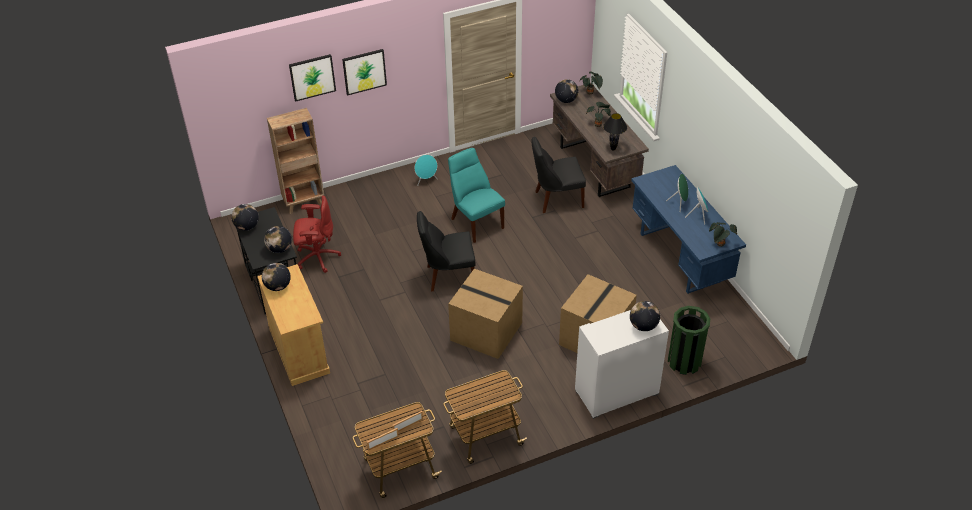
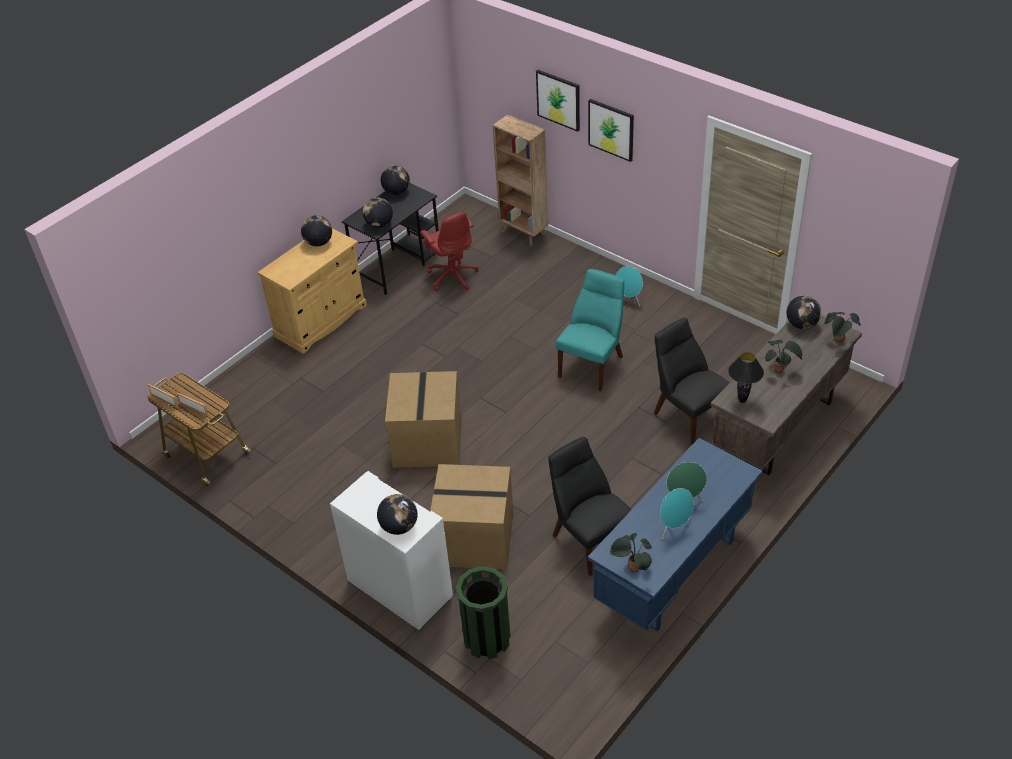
camera: 65 degrees right, 0 degrees up
(448, 276) = (491, 378): black chair -> black chair (589, 540)
(484, 436) = (277, 500): cart -> none

